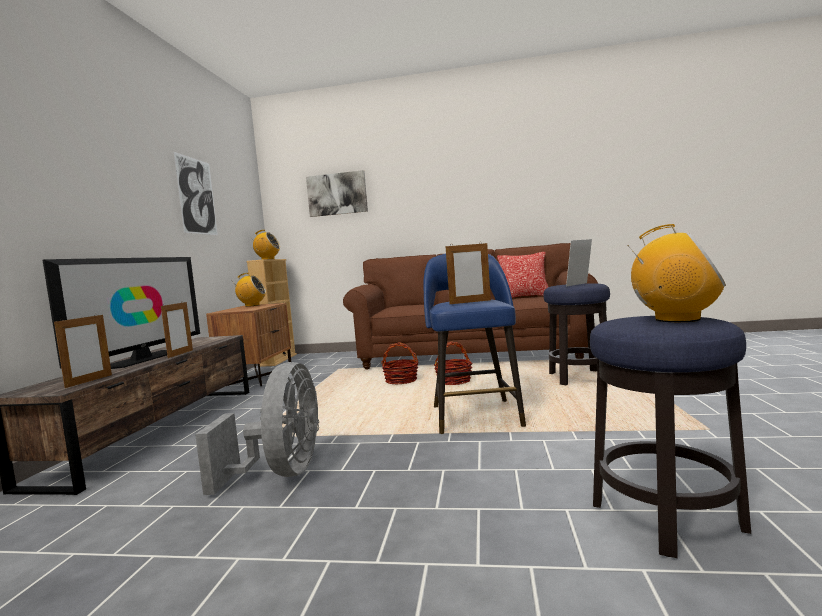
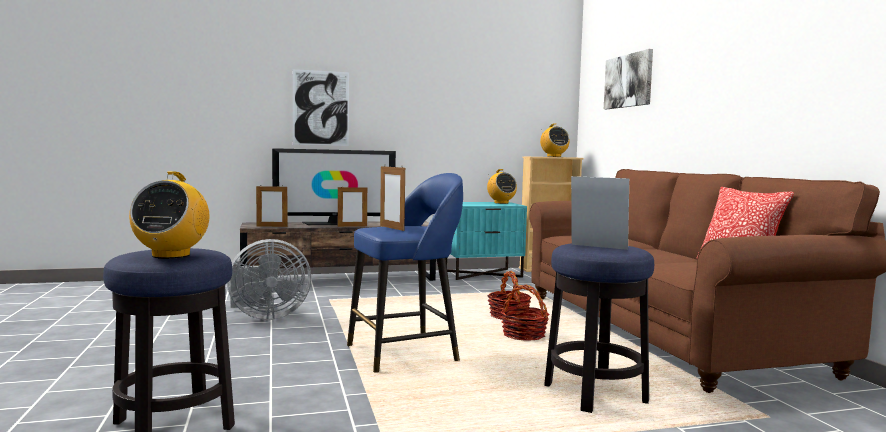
camera: 65 degrees right, 0 degrees up
(197, 196) = (460, 93): picture -> picture (321, 108)
(257, 377) = (483, 274): brown nightstand -> turquoise nightstand

